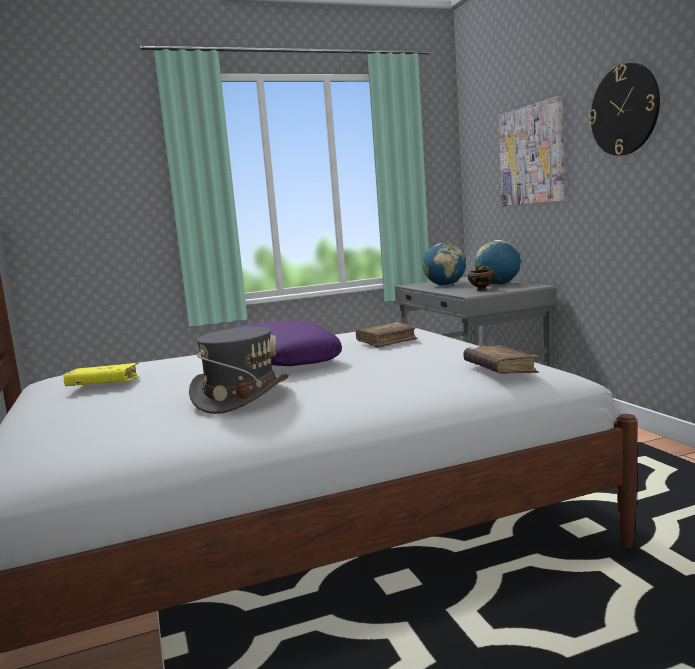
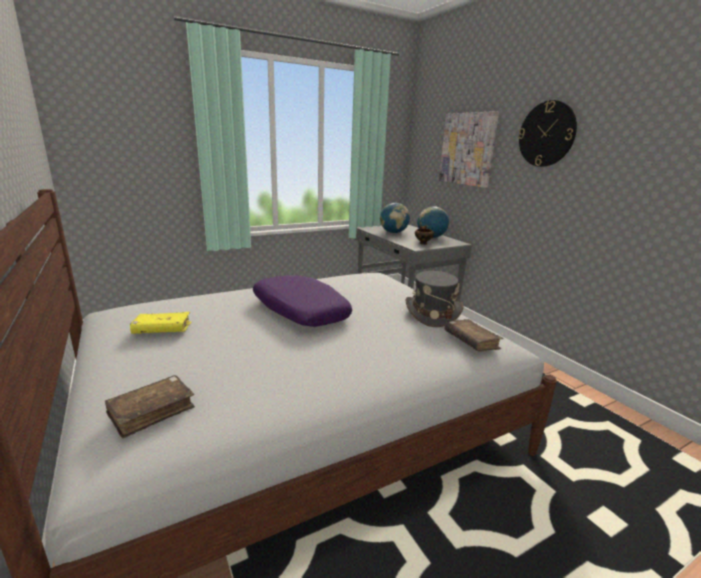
camera: 10 degrees left, 10 degrees up
(241, 397) = (287, 361): grey hat -> grey hat (432, 313)
(387, 342) = (374, 295): brown book -> brown book (152, 411)

